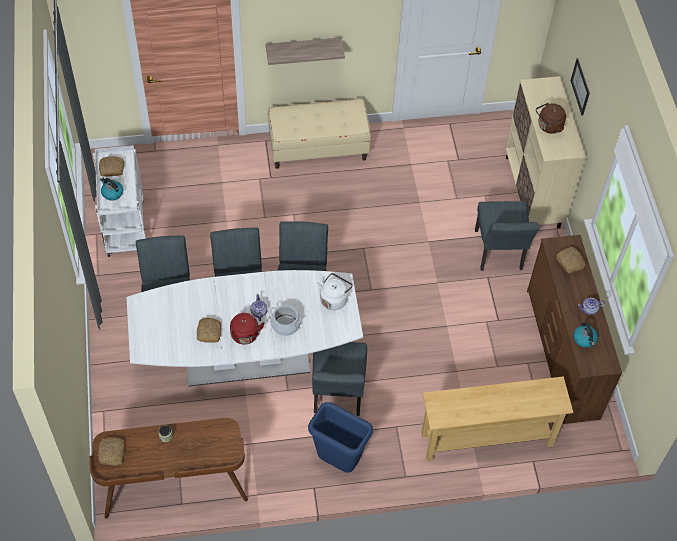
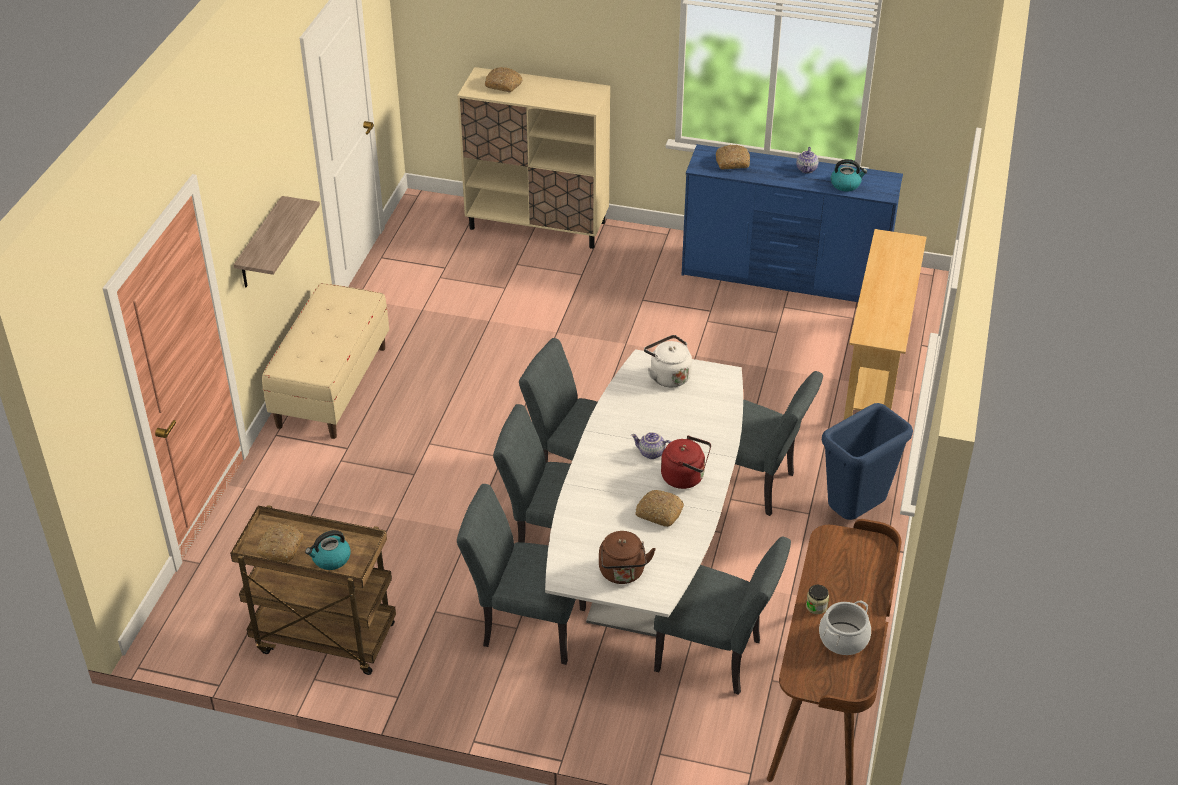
camera: 65 degrees left, 15 degrees down
(112, 453) = (822, 676): bread -> bread (504, 84)
(124, 226) = (323, 638): white cart -> brown cart
(285, 325) = (687, 432): cooking pot -> cooking pot (843, 639)
(499, 254) = (613, 280): grey chair -> grey chair (716, 658)
(548, 127) = (546, 96): brown kettle -> brown kettle (622, 573)
(561, 354) = (784, 277): brown dresser -> blue dresser
(580, 86) = (536, 28): picture -> none

